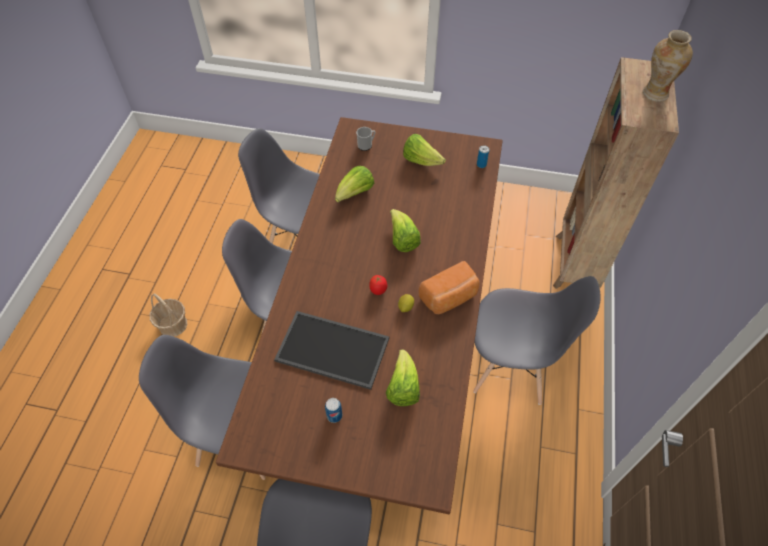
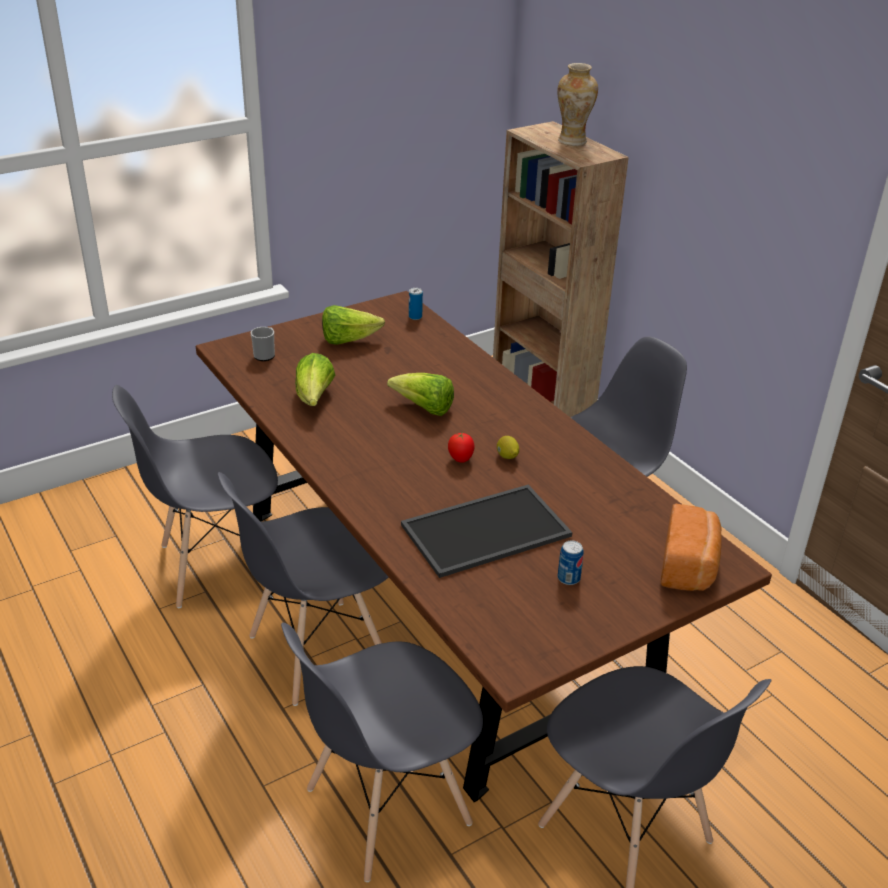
camera: 45 degrees left, 20 degrees down
(173, 324) = (127, 760): basket -> none
(403, 388) = (598, 516): lettuce -> none
(449, 298) = (537, 427): bread -> bread (689, 566)

